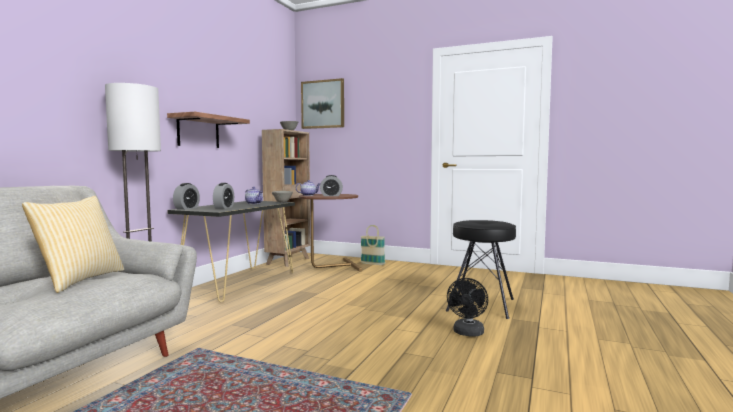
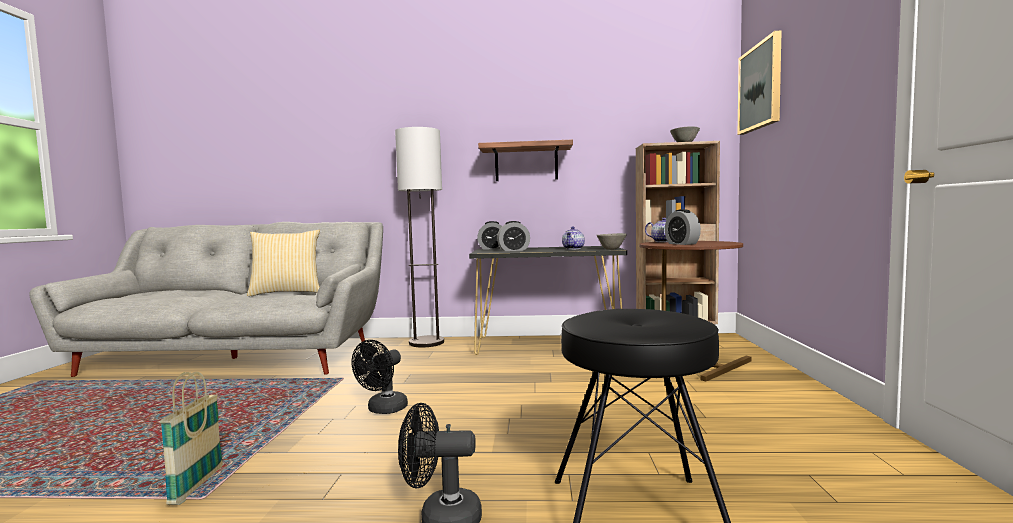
camera: 70 degrees right, 0 degrees up
(307, 337) = (383, 410): none -> black fan
(372, 264) = (764, 379): basket -> basket (197, 486)

